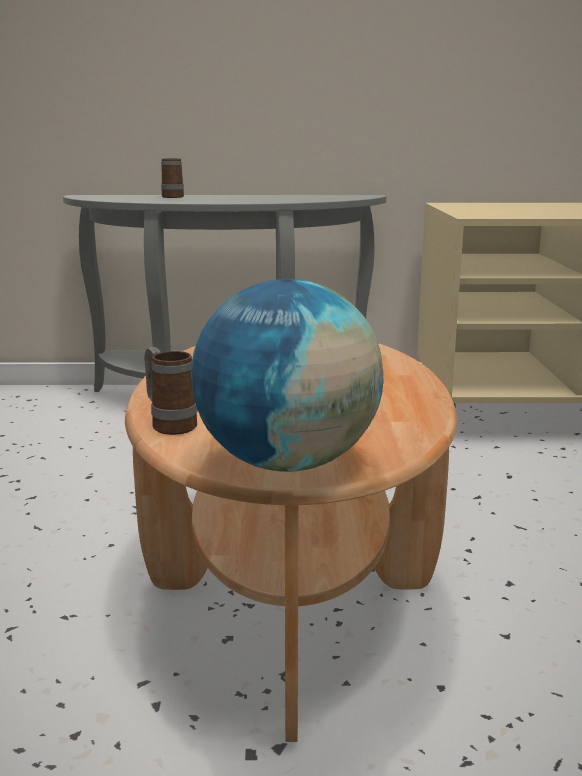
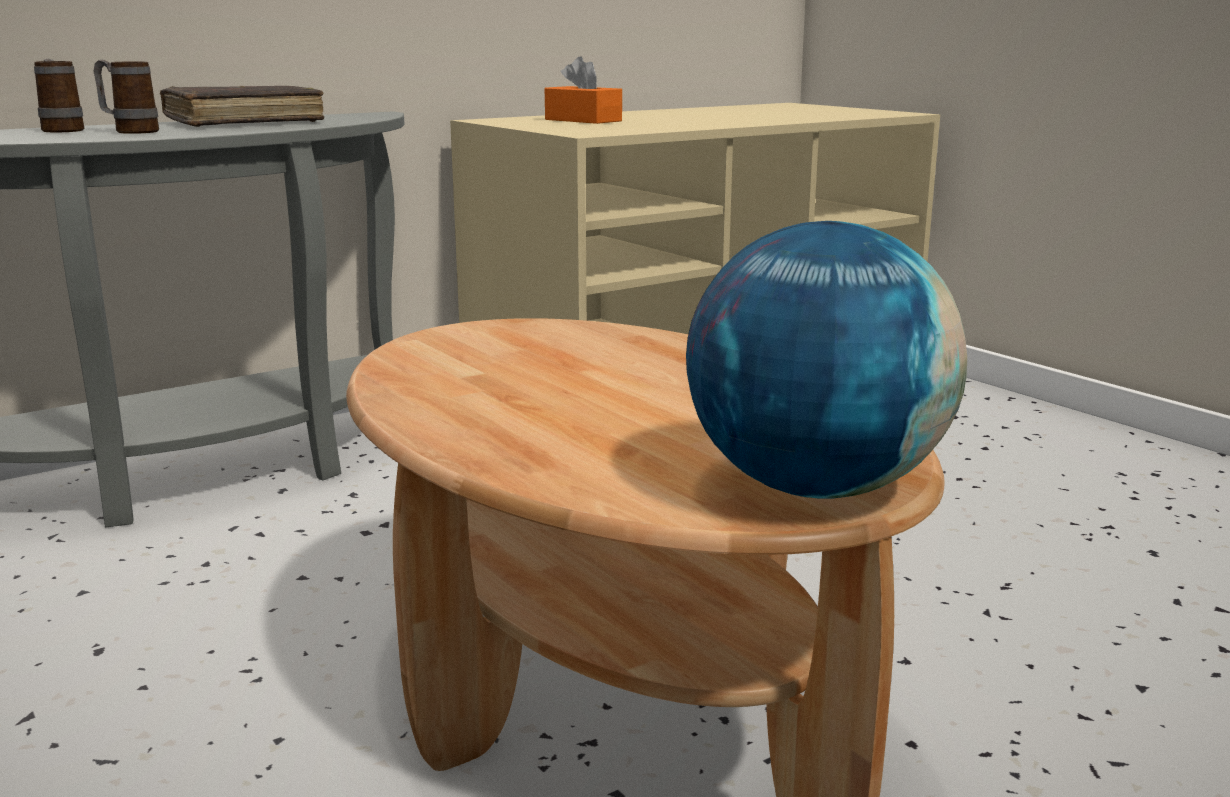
camera: 35 degrees left, 0 degrees up
(169, 424) = (569, 481): mug -> mug (130, 131)
(273, 197) = (244, 122): none -> brown book
(509, 207) = (583, 120): none -> orange tissue box

